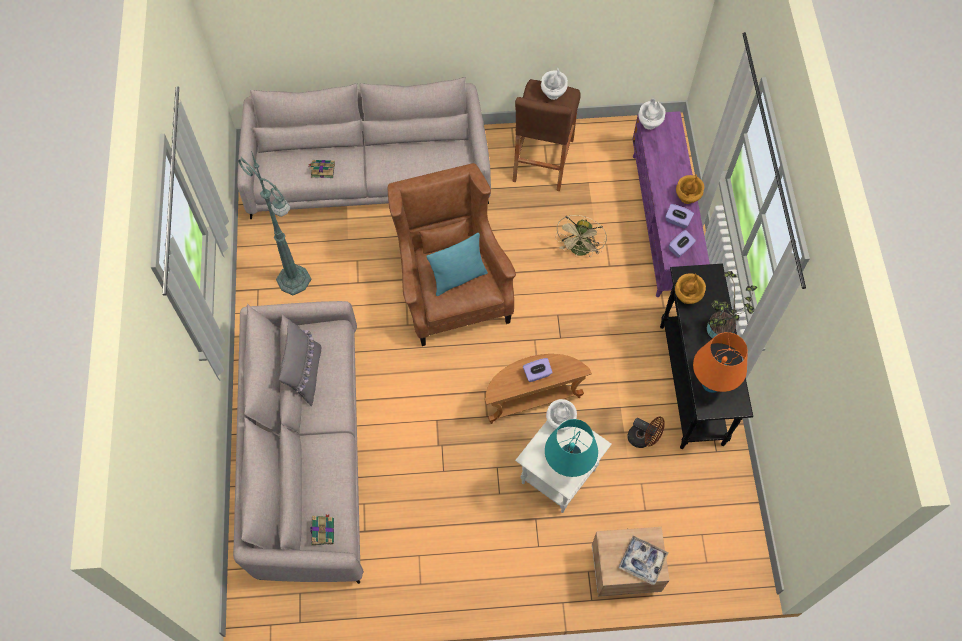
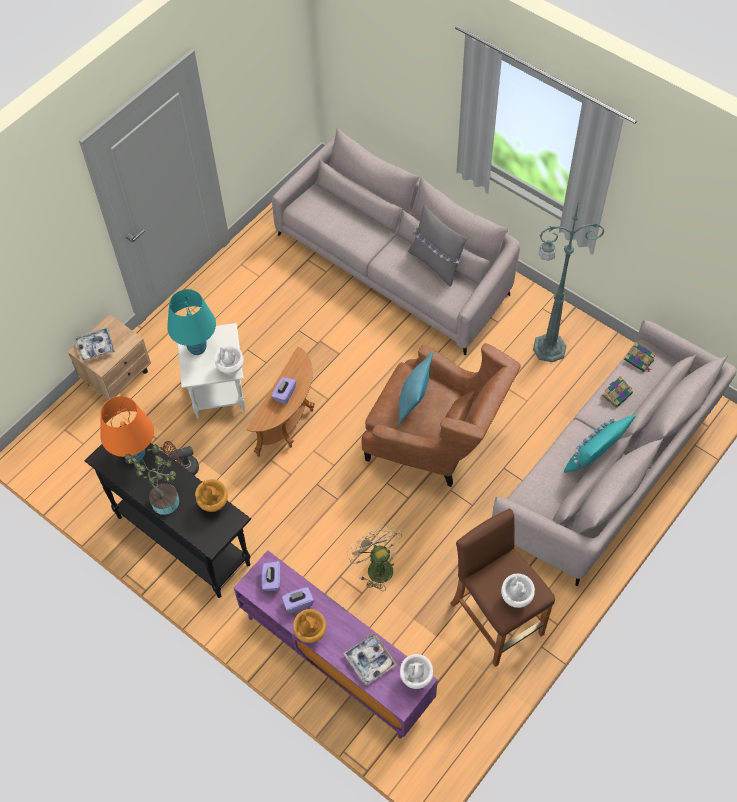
camera: 135 degrees right, 5 degrees down
(322, 531) = (314, 202): book -> book (639, 360)
(391, 148) = (594, 459): none -> turquoise pillow
(666, 154) = (370, 660): none -> tray

